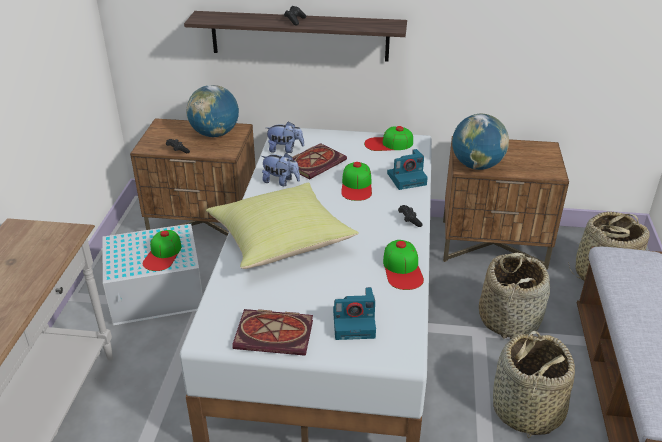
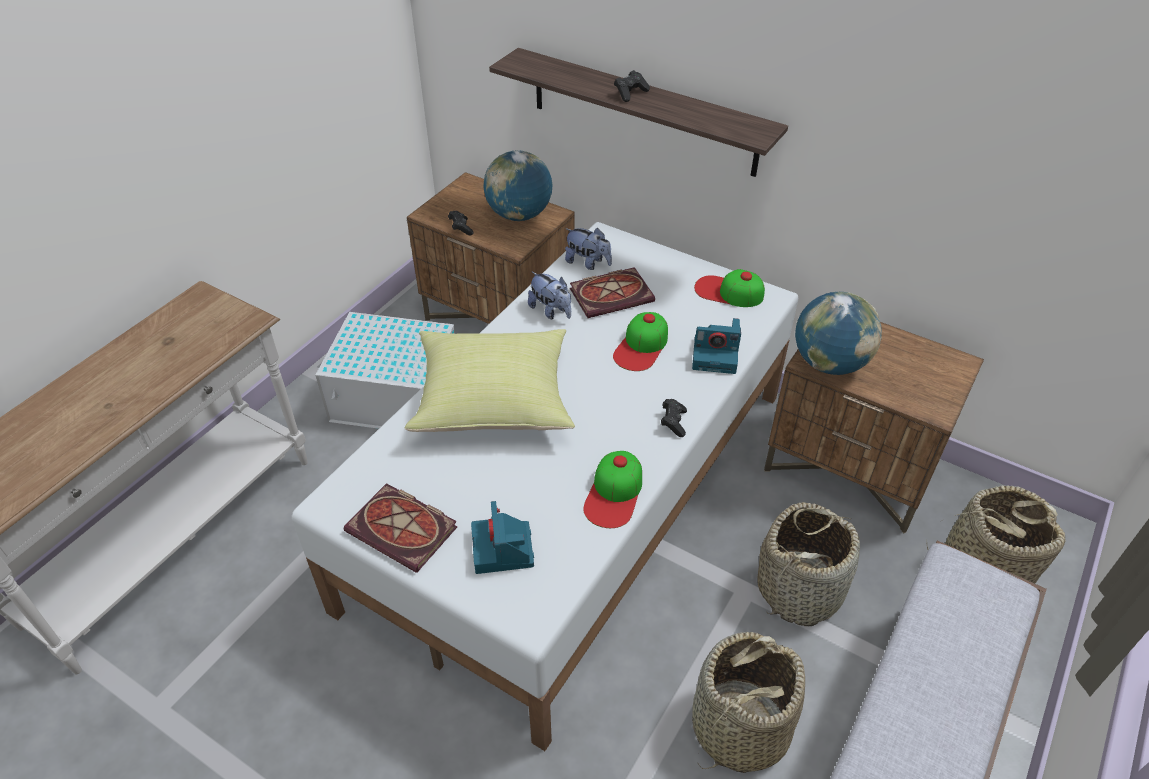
camera: 25 degrees right, 10 degrees up
(163, 254) = (398, 357): cap -> none
(355, 323) = (503, 550): camera -> camera turned 60 degrees clockwise

